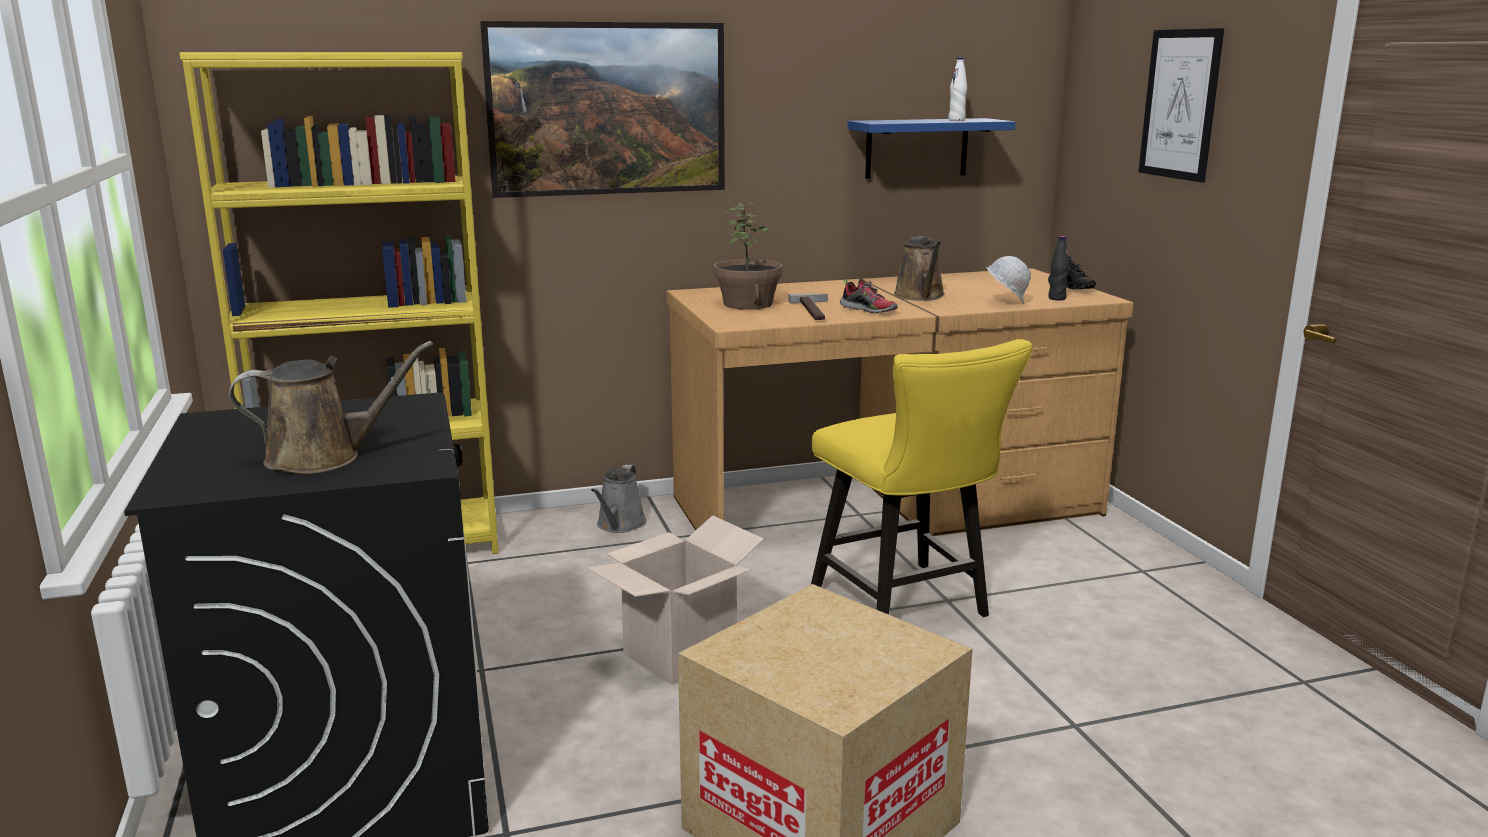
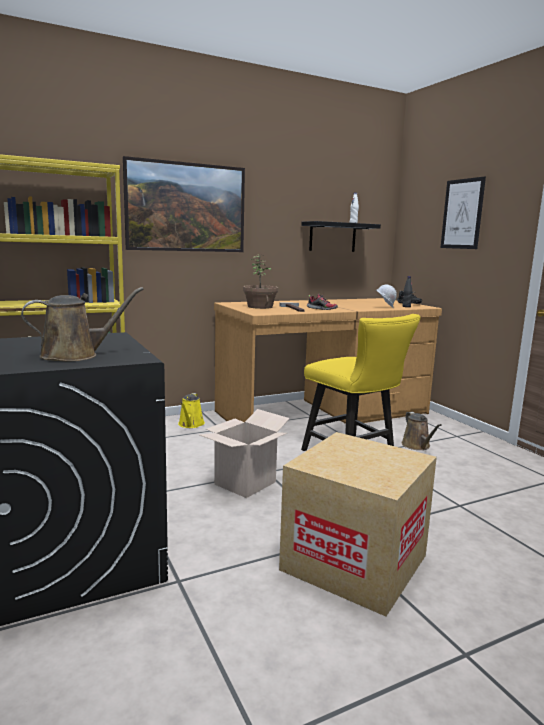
camera: 10 degrees left, 5 degrees down
(619, 525) = (190, 424): grey watering can -> yellow watering can
(916, 148) = (332, 237): blue shelf -> black shelf
(920, 296) = (342, 305): brown watering can -> brown watering can (417, 446)

